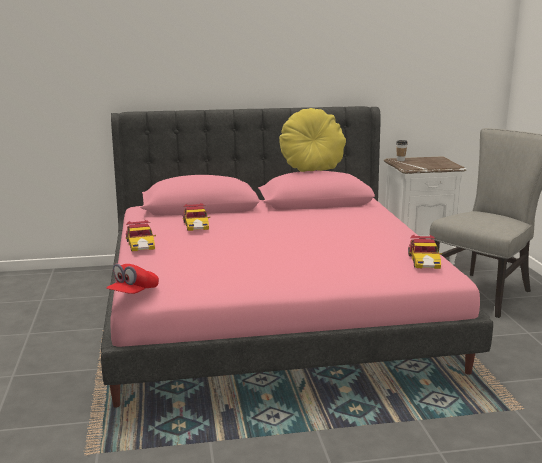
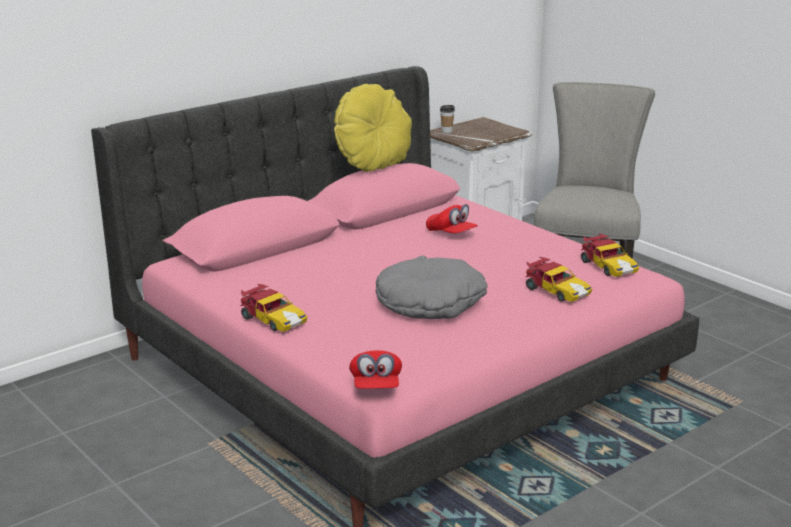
camera: 30 degrees left, 5 degrees up
(196, 226) = (296, 276): toy car -> toy car (556, 291)
(251, 256) = (428, 303): none -> grey pillow
(336, 222) = (451, 234): none -> red cap

